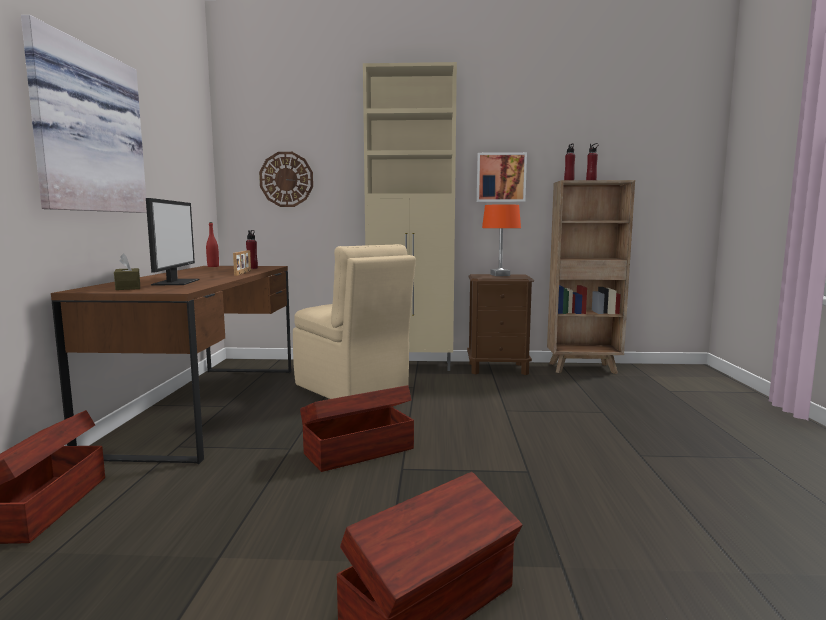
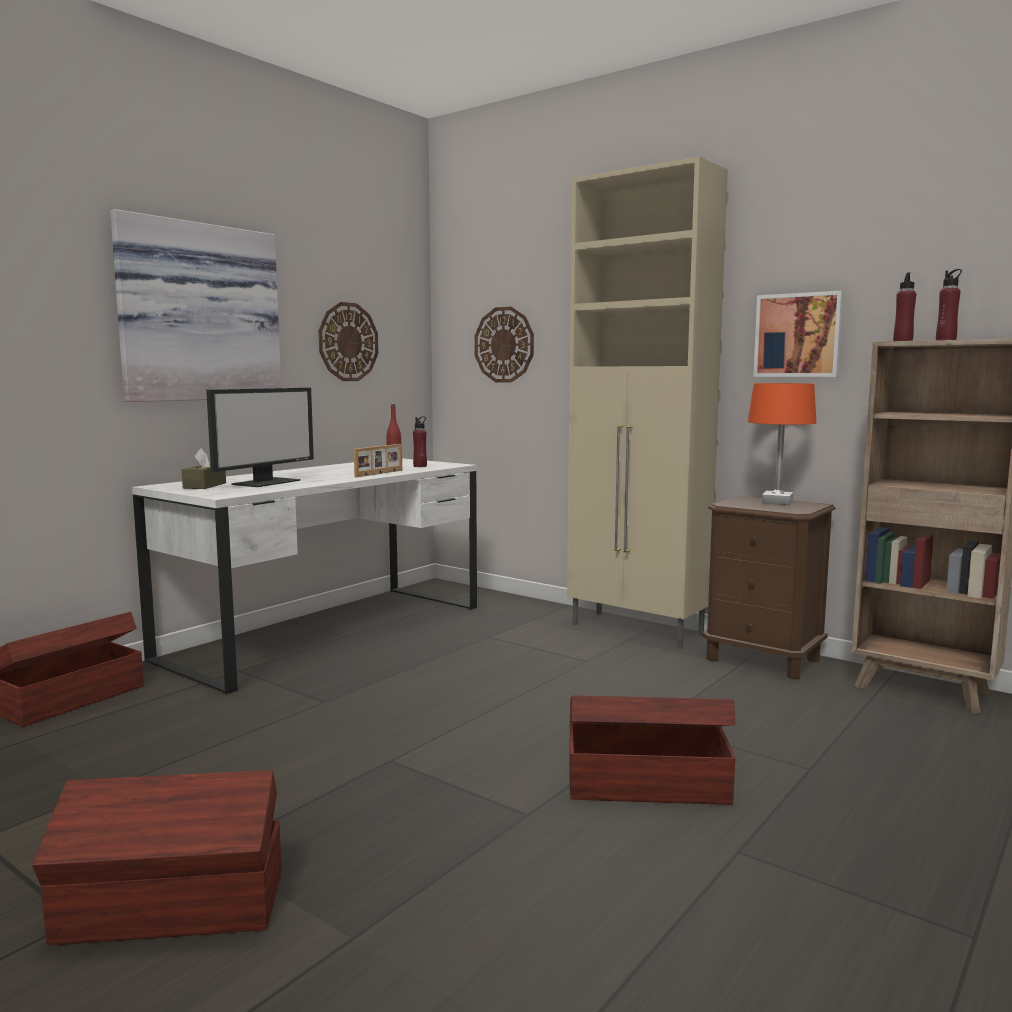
camera: 35 degrees right, 0 degrees up
(175, 170) = (348, 342): none -> wall clock
(206, 405) = (328, 632): brown desk -> white desk
(352, 389) = (506, 646): beige chair -> none
(357, 451) = (381, 725): brown storage box -> brown storage box (645, 783)

